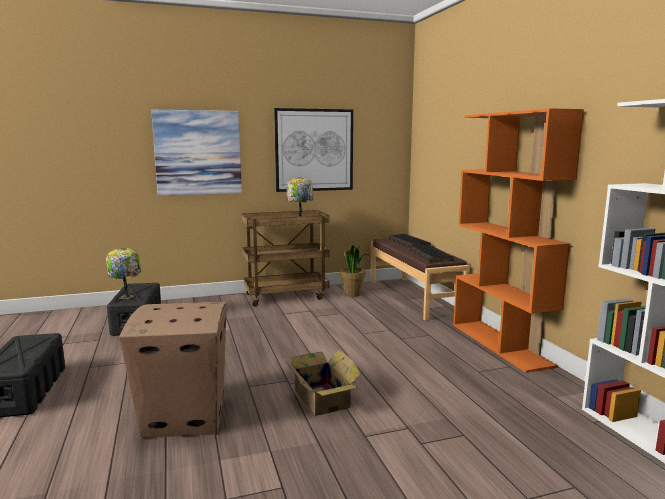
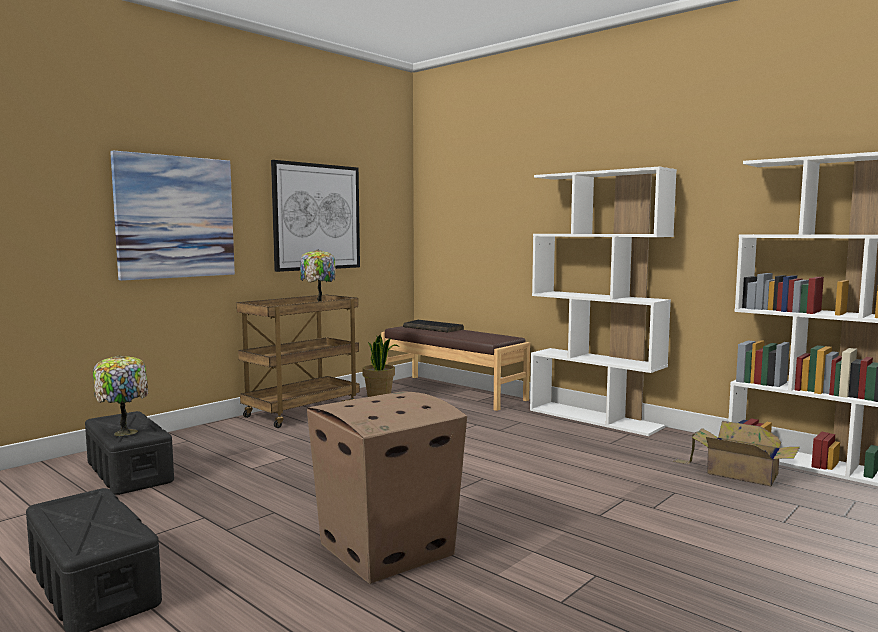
camera: 30 degrees left, 5 degrees down
(321, 397) = (506, 495): cardboard box -> cardboard box (739, 473)
(431, 255) = (483, 336): keyboard -> none
(501, 344) = (595, 418): orange bookcase -> white bookcase

